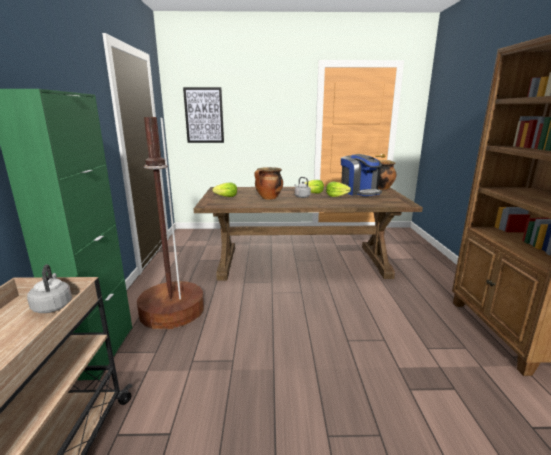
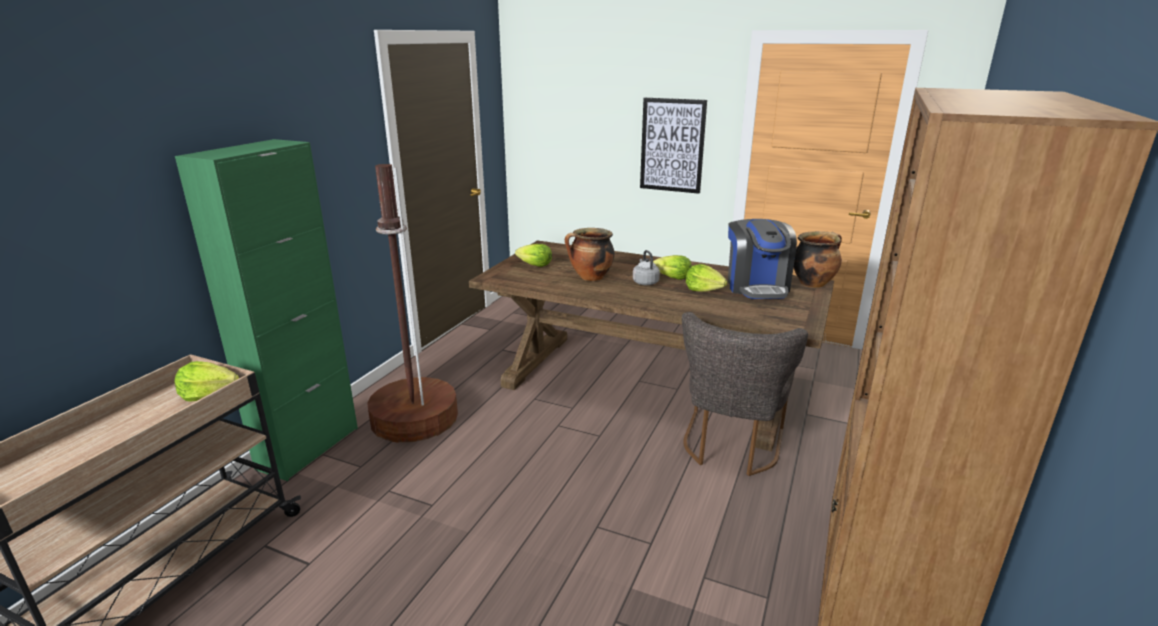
camera: 25 degrees right, 5 degrees up
(53, 306) = (208, 394): grey kettle -> lettuce
(204, 115) = (559, 120): picture -> picture (672, 145)
(373, 281) = (730, 447): none -> grey chair

